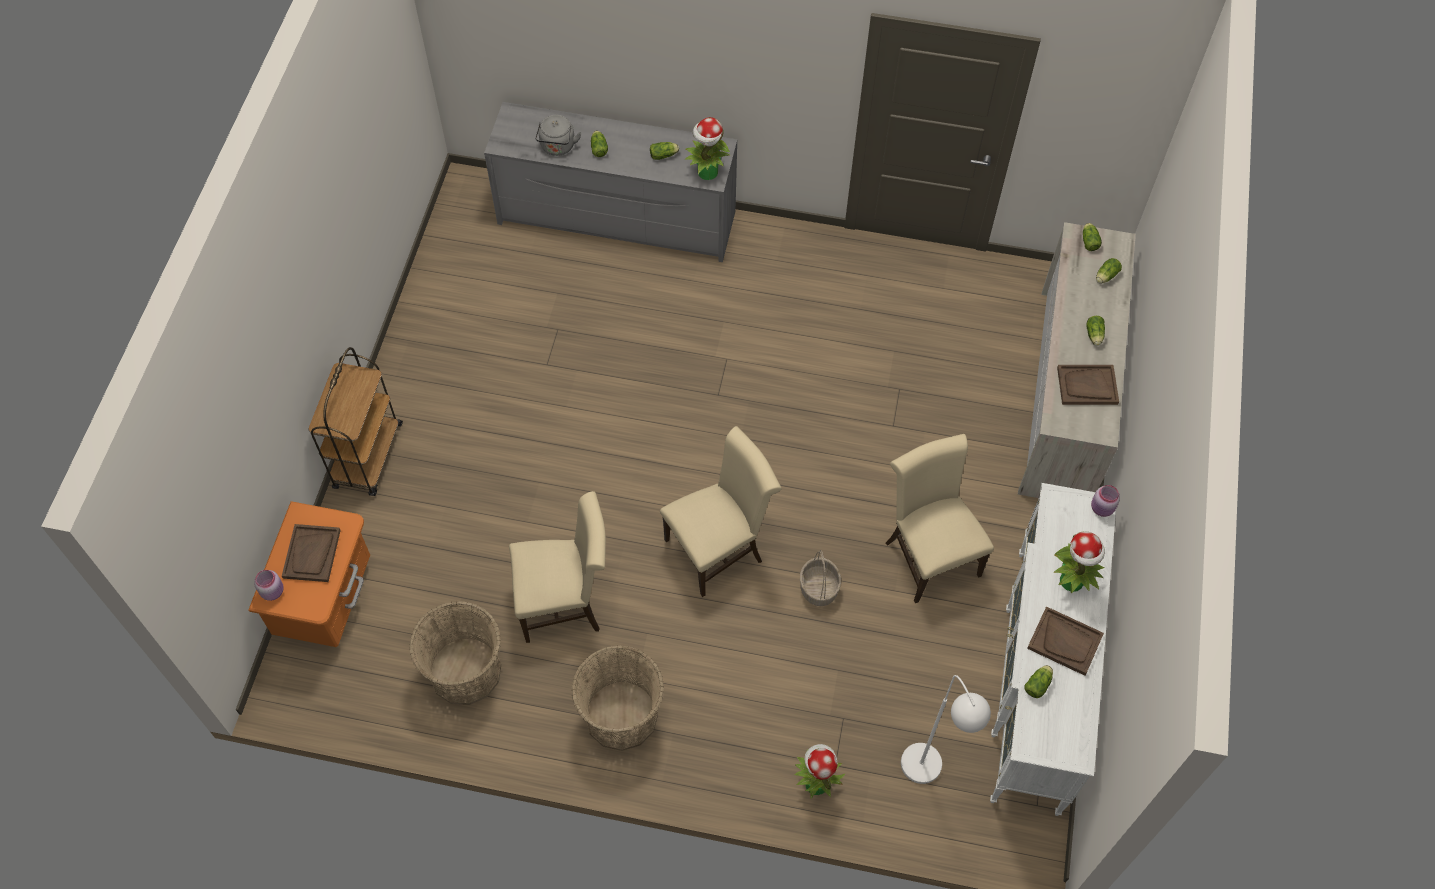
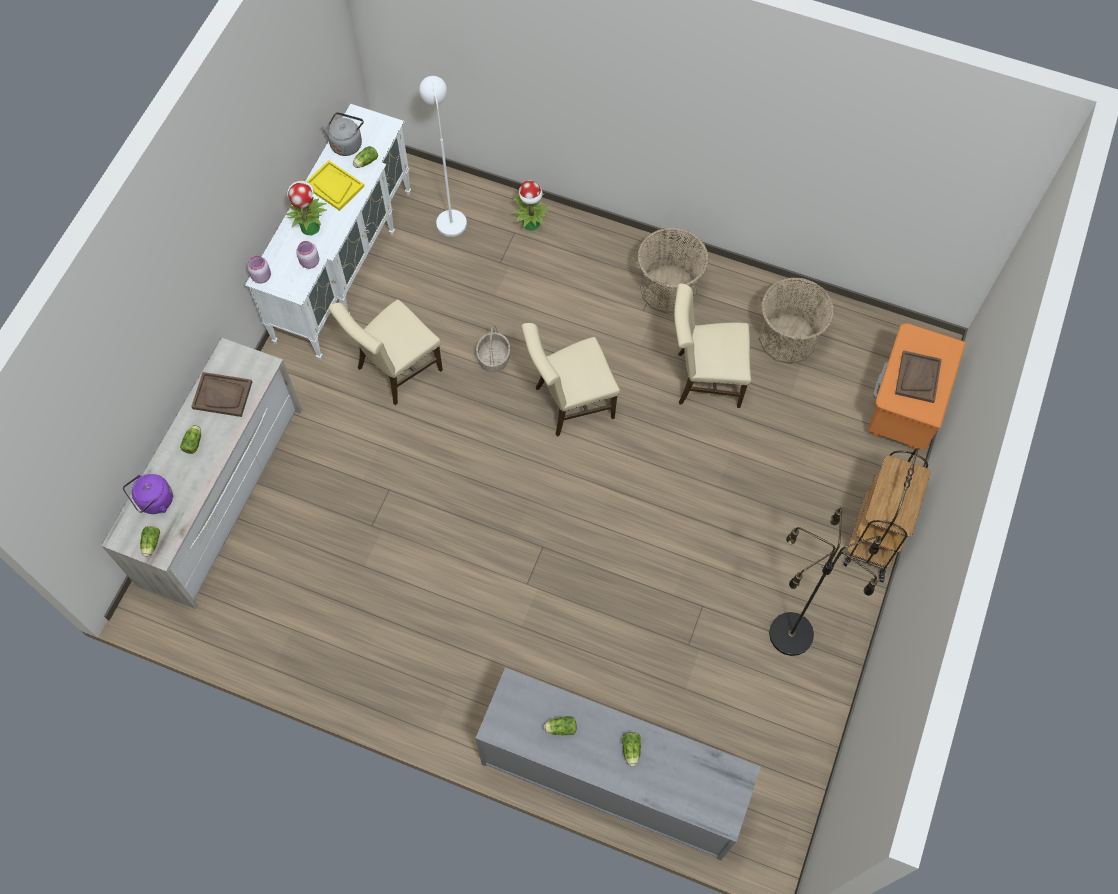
camera: 170 degrees left, 5 degrees up
(273, 591) = (947, 352): pink jar -> pink jar (309, 262)
(456, 353) = (791, 633): none -> floor lamp
(557, 147) = (677, 759): grey kettle -> grey kettle (347, 143)
(707, 172) = (517, 696): potted plant -> none
(929, 554) = (395, 371): beige chair -> beige chair turned 60 degrees clockwise
(1065, 641) = (334, 186): brown tray -> yellow tray
(1105, 276) = (154, 502): lettuce -> purple kettle

